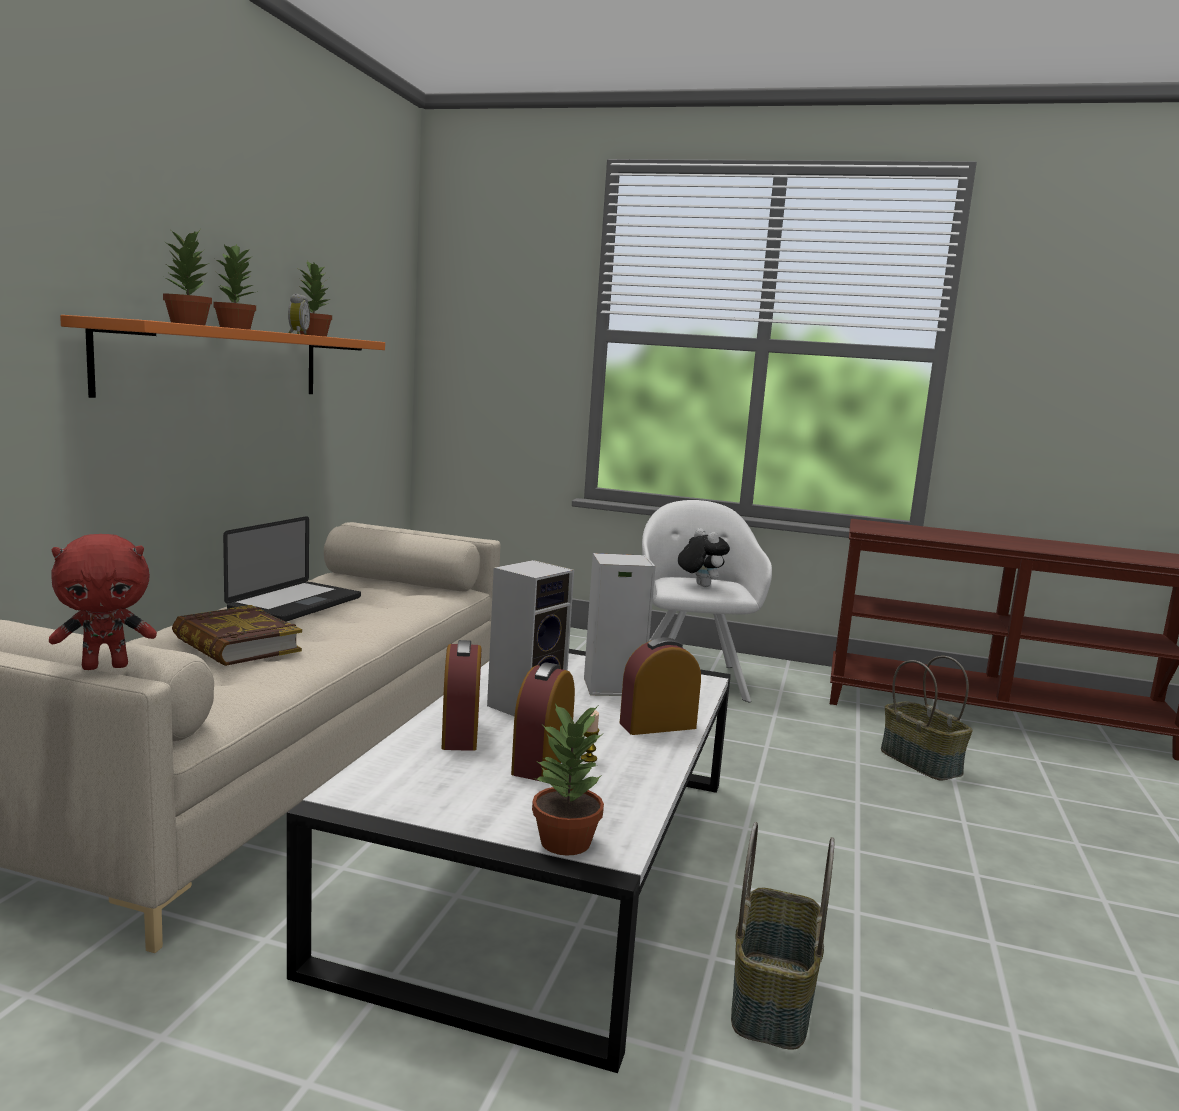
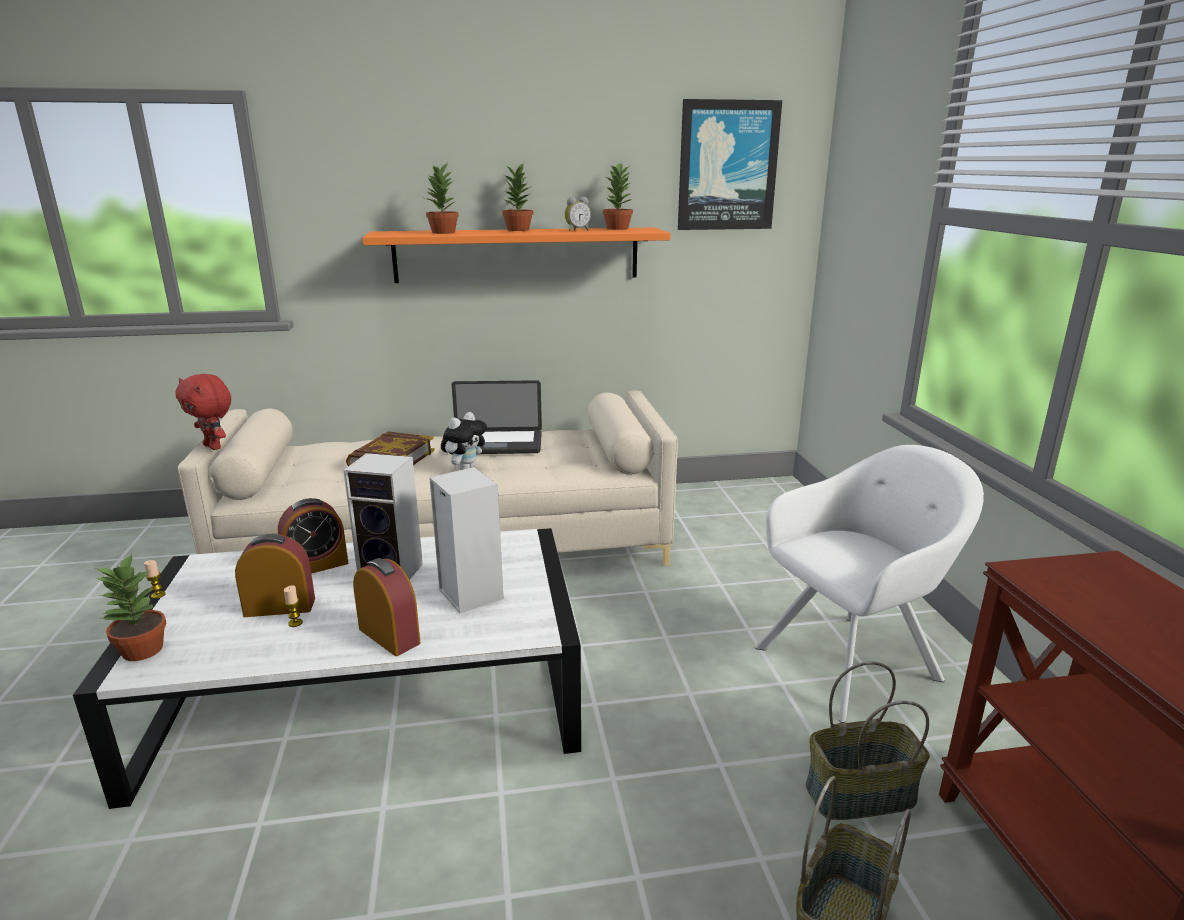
camera: 65 degrees right, 10 degrees up
(366, 279) = (727, 166): none -> picture
(415, 826) = (158, 595): none -> candle
(699, 586) = (845, 556): plush toy -> plush toy (465, 468)
(774, 1001) = (202, 877): basket -> basket (860, 795)

